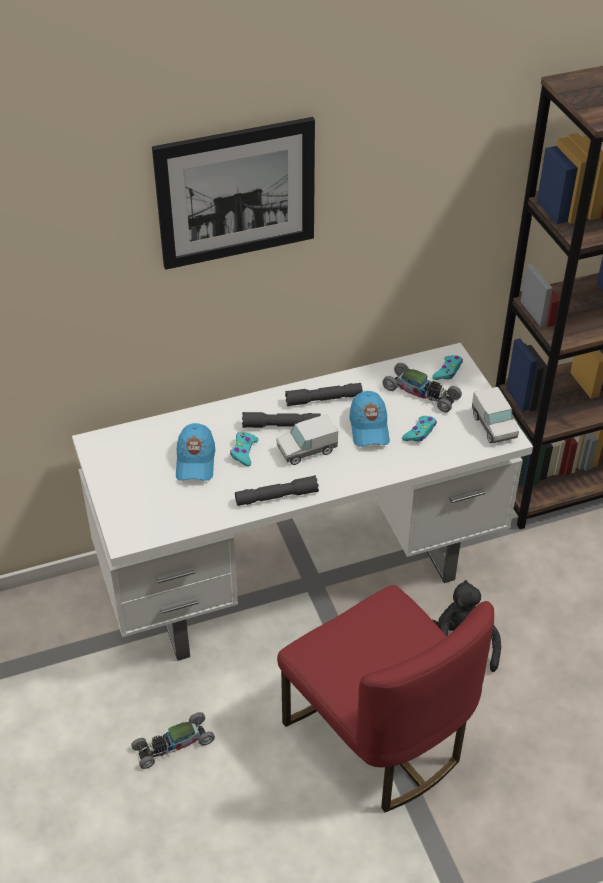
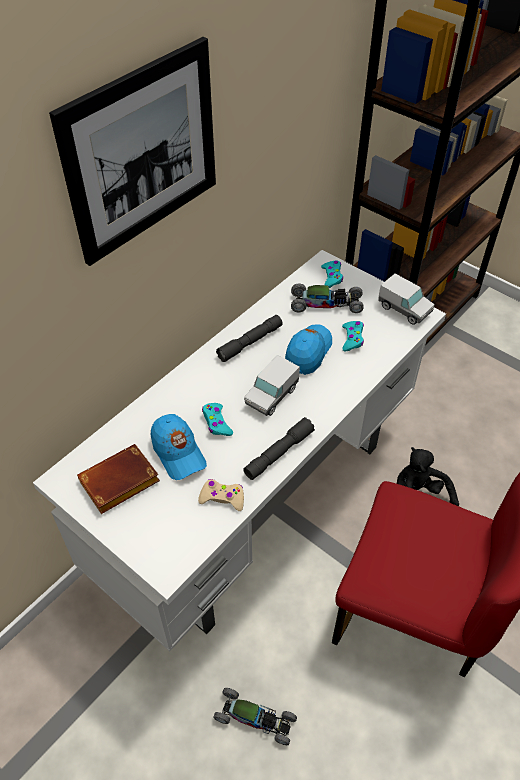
camera: 30 degrees left, 5 degrees up
(133, 464) = (118, 484): none -> brown book
(173, 745) = (255, 718): toy car -> toy car turned 105 degrees counterclockwise
(205, 509) = (222, 498): none -> beige game controller
(281, 425) = (231, 382): grey flashlight -> none
(369, 428) = (308, 352): blue cap -> blue cap turned 120 degrees counterclockwise

